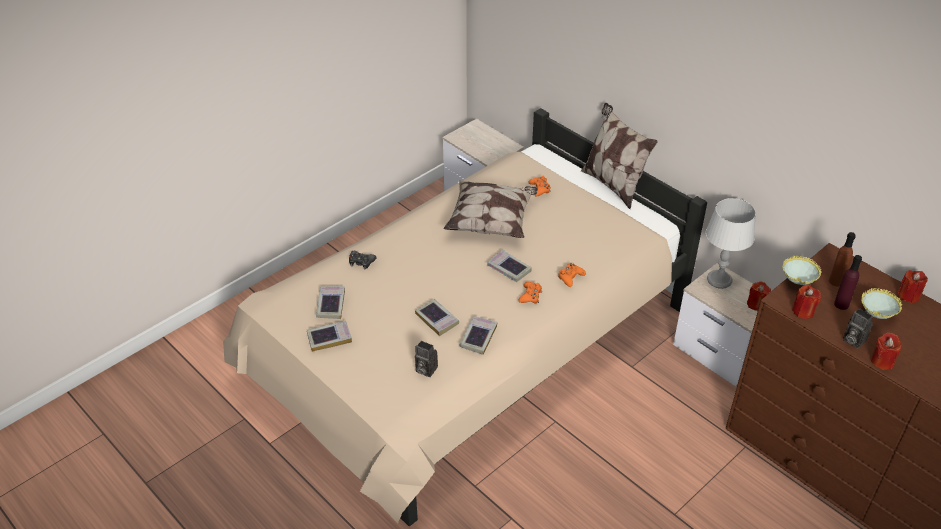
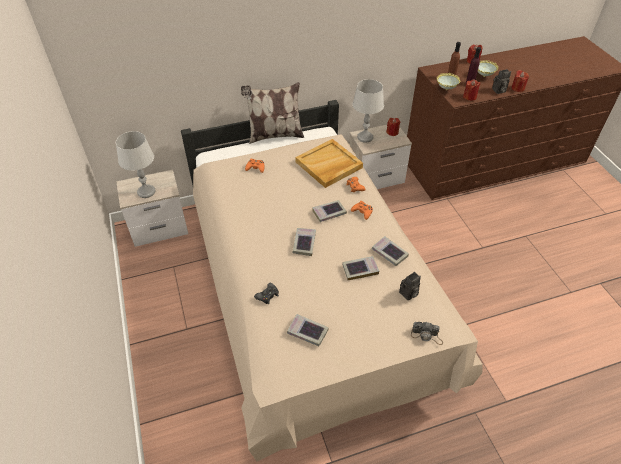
camera: 65 degrees left, 5 degrees up
(329, 338) = (346, 345): book -> book (304, 243)
(374, 400) = (427, 336): none -> camera
(476, 143) = (146, 191): none -> grey table lamp
(491, 222) = (273, 204): pillow -> none
(591, 243) = (328, 165): none -> beige tray

